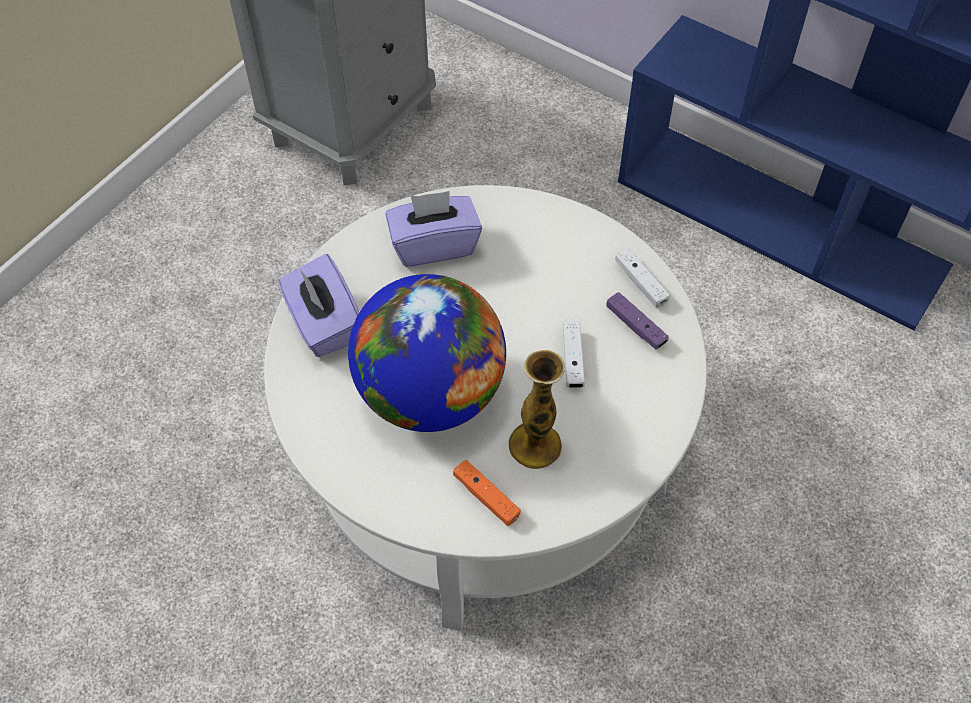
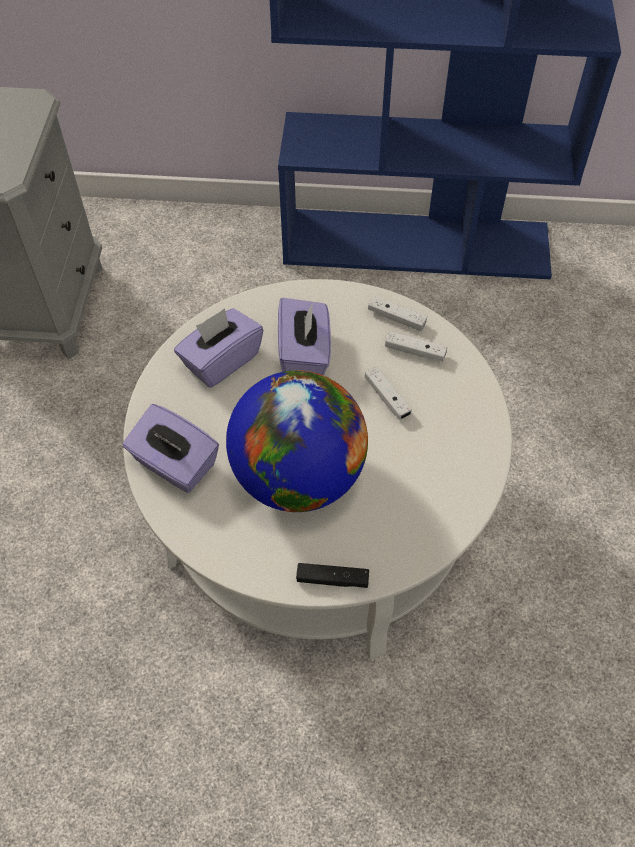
camera: 30 degrees left, 0 degrees up
(394, 508) = (332, 579): none -> black game controller
(486, 497) = (395, 533): orange game controller -> none
(520, 276) = (305, 353): none -> purple tissue box
(534, 445) = (404, 475): vase -> none
(636, 326) = (415, 351): purple game controller -> white game controller

